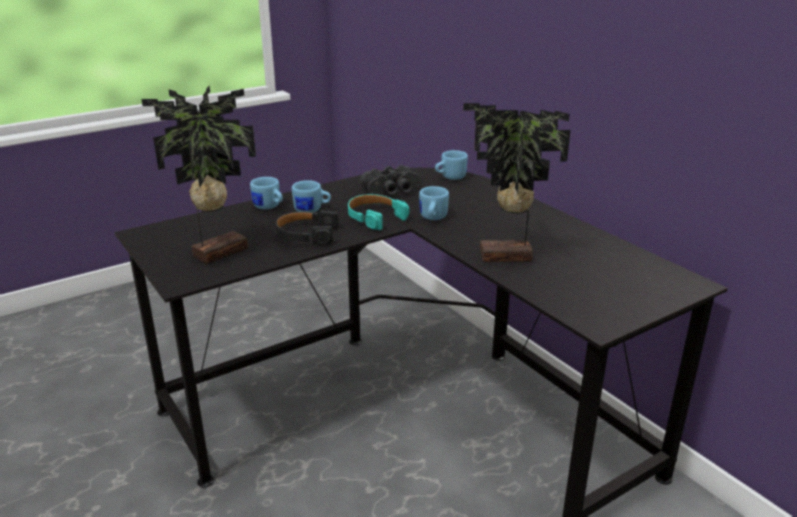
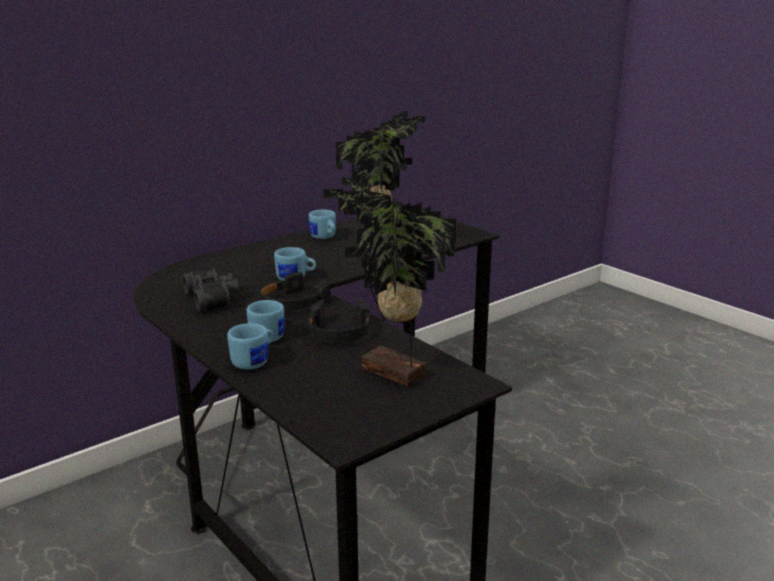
camera: 95 degrees left, 5 degrees down
(375, 217) = (292, 302): turquoise headphones -> black headphones
(449, 177) = (180, 274): blue mug -> blue mug (324, 238)

